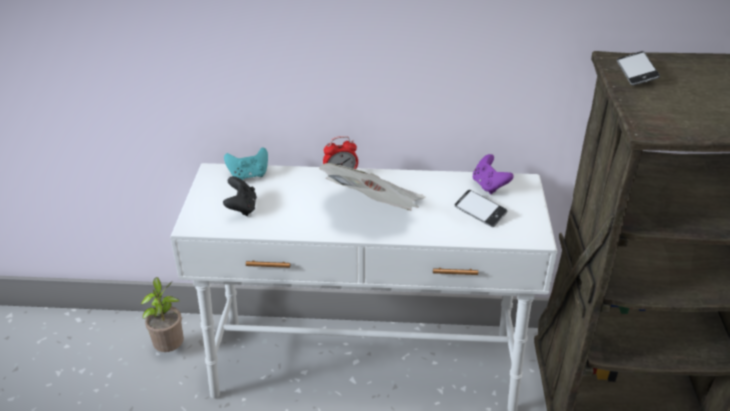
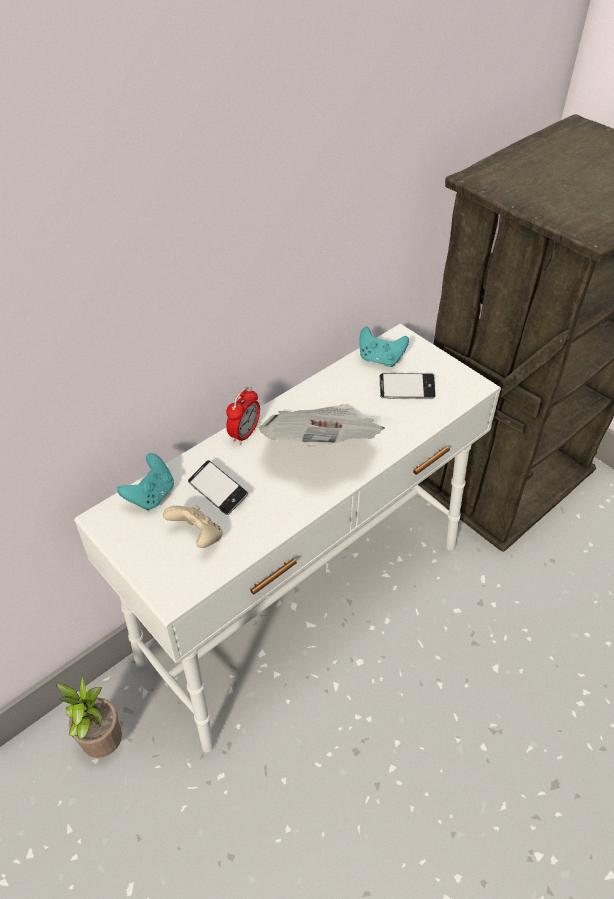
camera: 45 degrees left, 10 degrees up
(242, 208) = (198, 537): black game controller -> beige game controller
(489, 186) = (380, 359): purple game controller -> turquoise game controller
(636, 73) = (509, 184): phone -> phone (218, 491)

